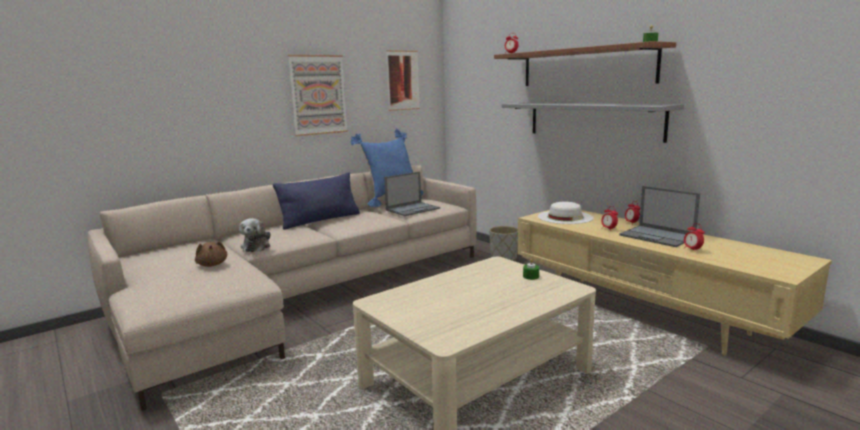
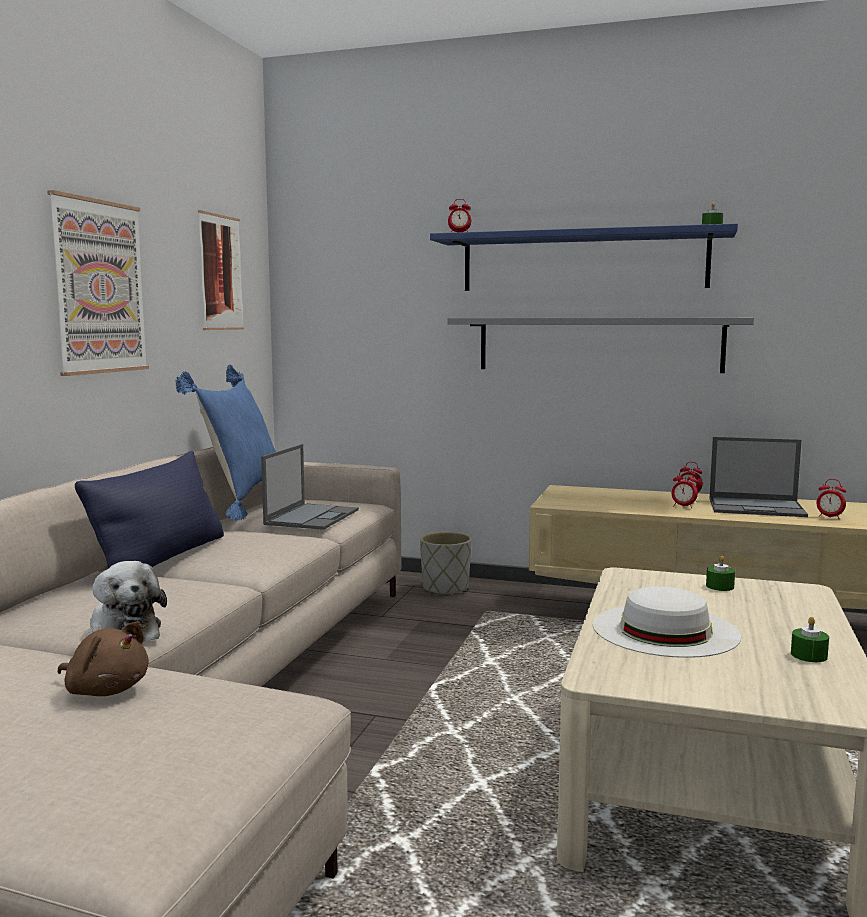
camera: 35 degrees left, 5 degrees down
(487, 317) = (808, 655): none -> green candle
(565, 217) = (591, 498): white hat -> white hat (665, 630)
(586, 67) = (583, 262): brown shelf -> blue shelf

